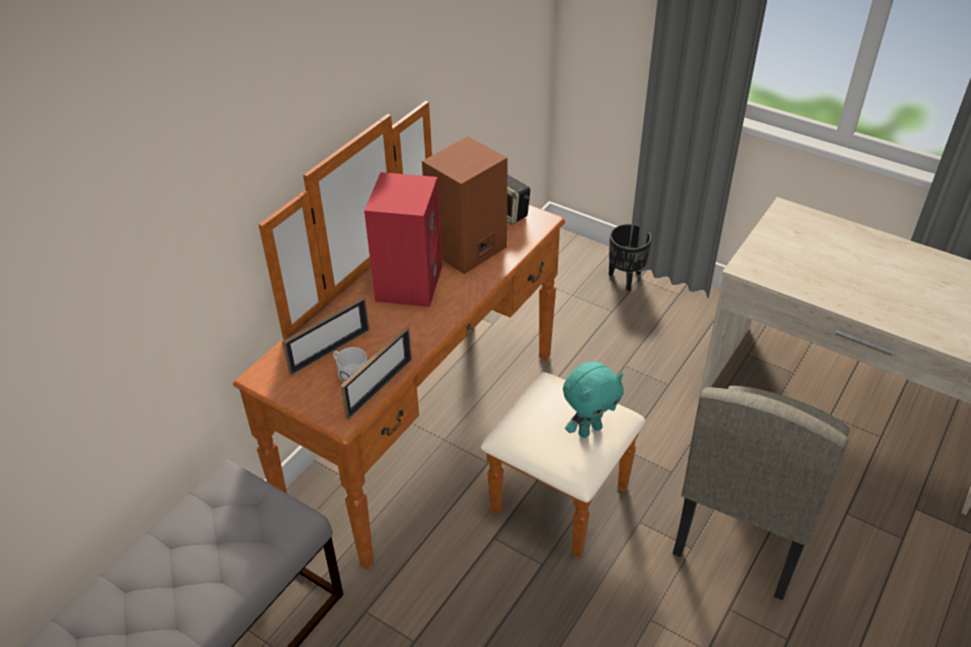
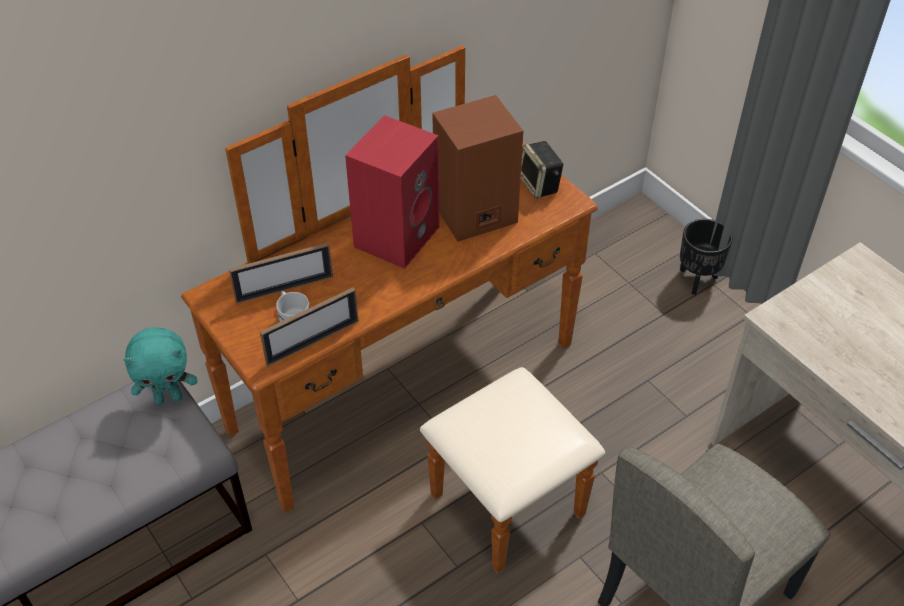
camera: 20 degrees right, 5 degrees up
(589, 430) = (534, 446): turquoise plush toy -> turquoise plush toy (169, 398)

